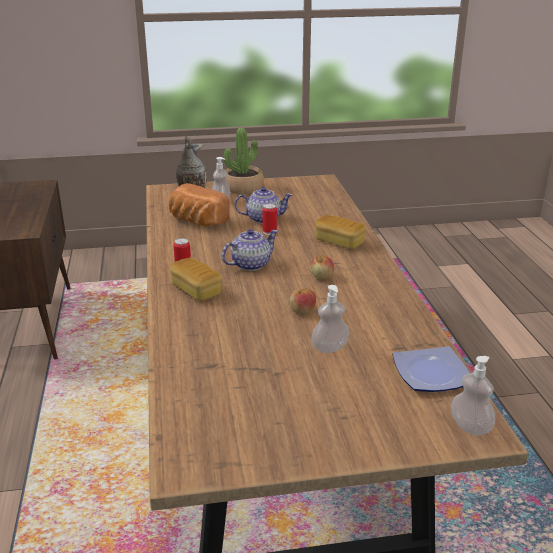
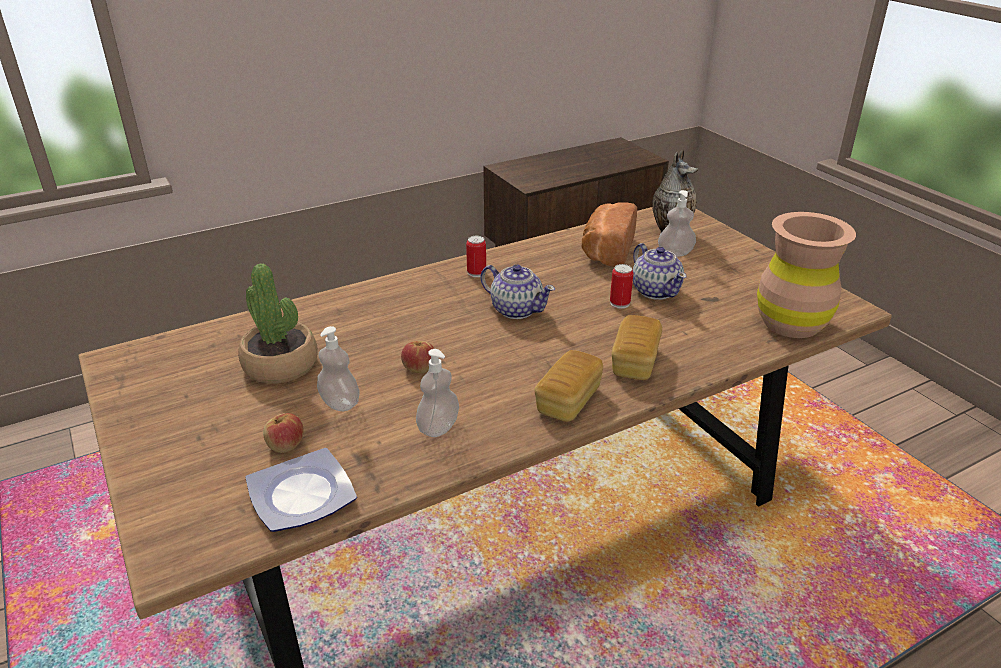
camera: 70 degrees right, 5 degrees up
(196, 290) = (432, 291): bread -> bread (568, 400)
(243, 188) = (741, 256): potted plant -> potted plant (281, 365)
(322, 277) = (517, 366): apple -> apple (285, 445)
(327, 196) = (791, 323): none -> brown vase
(470, 427) = (186, 543): soap dispenser -> soap dispenser (438, 427)

